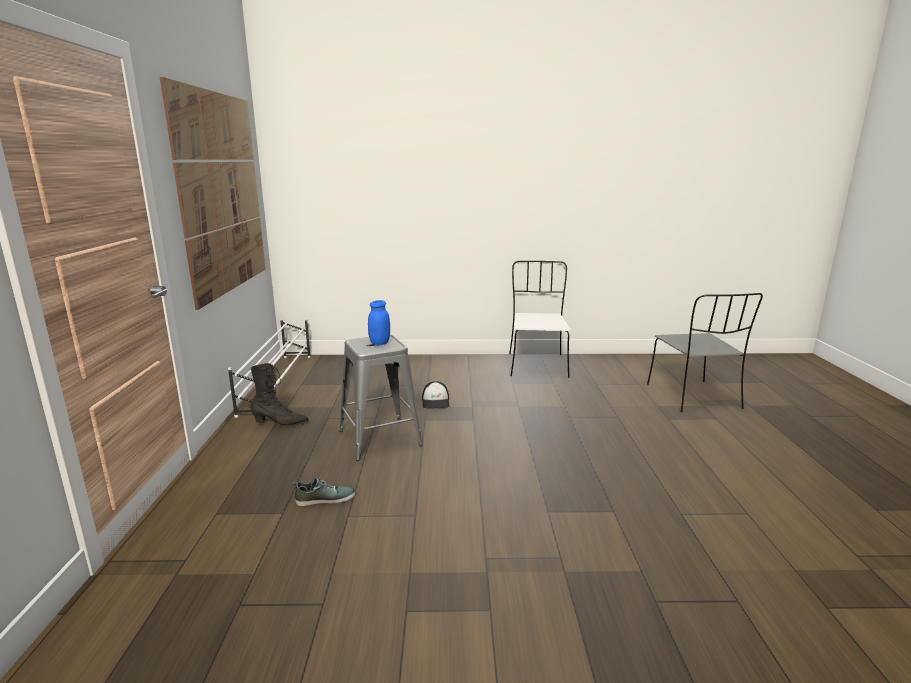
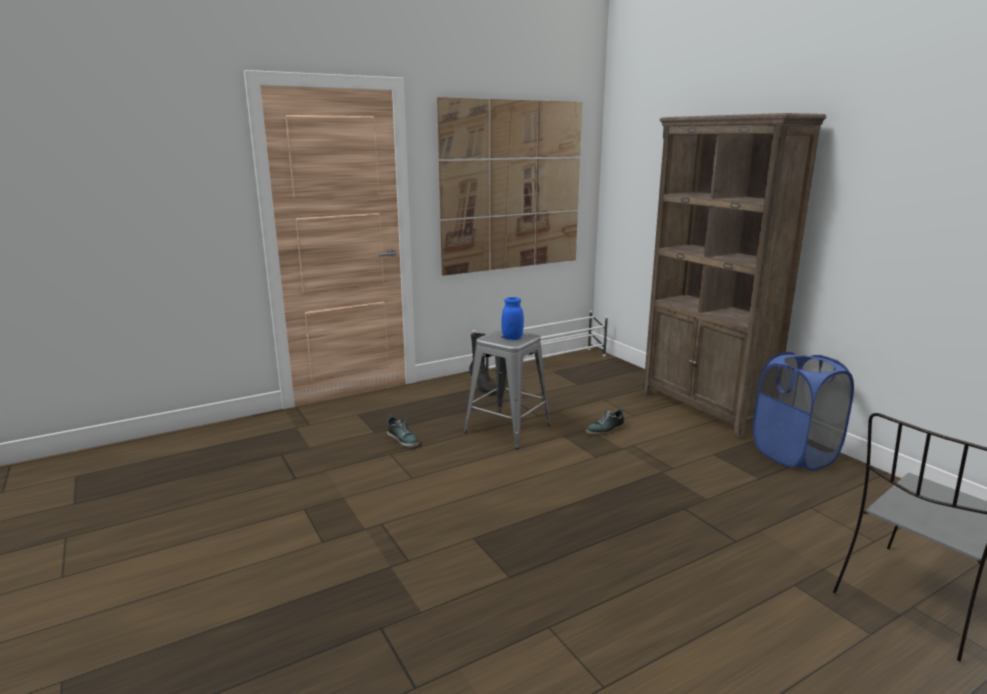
camera: 60 degrees right, 0 degrees up
(436, 402) = (605, 429): cap -> shoe
(450, 362) = (704, 409): none -> brown bookcase
(537, 364) = (794, 455): white chair -> blue laundry basket

